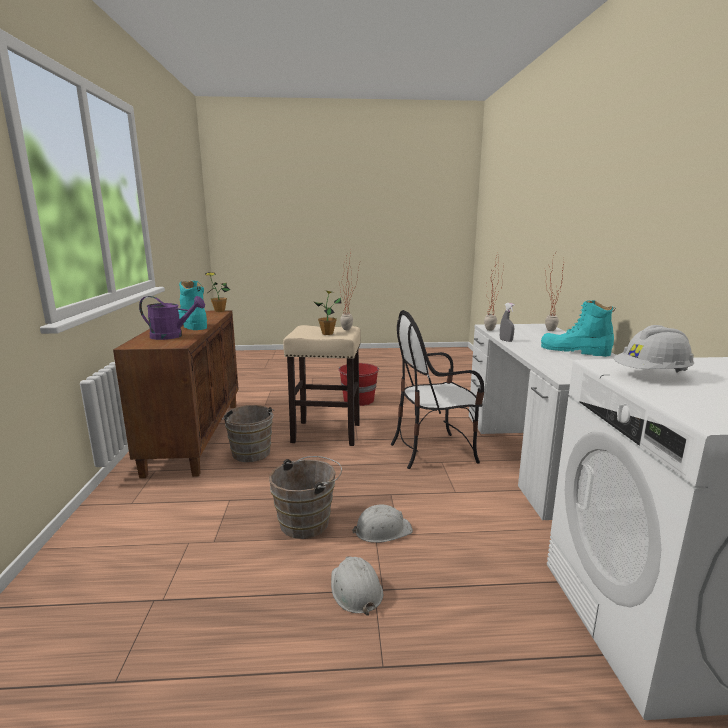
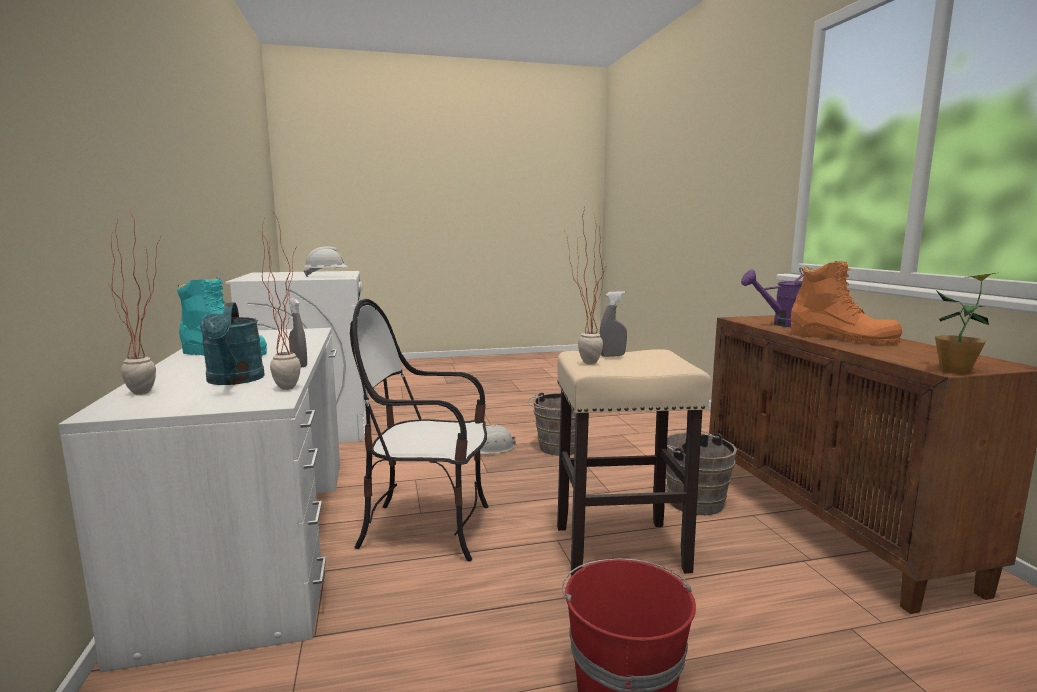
camera: 170 degrees right, 5 degrees down
(190, 325) = (842, 338): turquoise boot -> orange boot
(327, 333) = (612, 356): potted plant -> grey spray bottle
(355, 589) = (502, 424): white hard hat -> none
(433, 451) = (428, 528): chair -> chair turned 150 degrees counterclockwise
(522, 334) = (234, 380): none -> turquoise watering can

